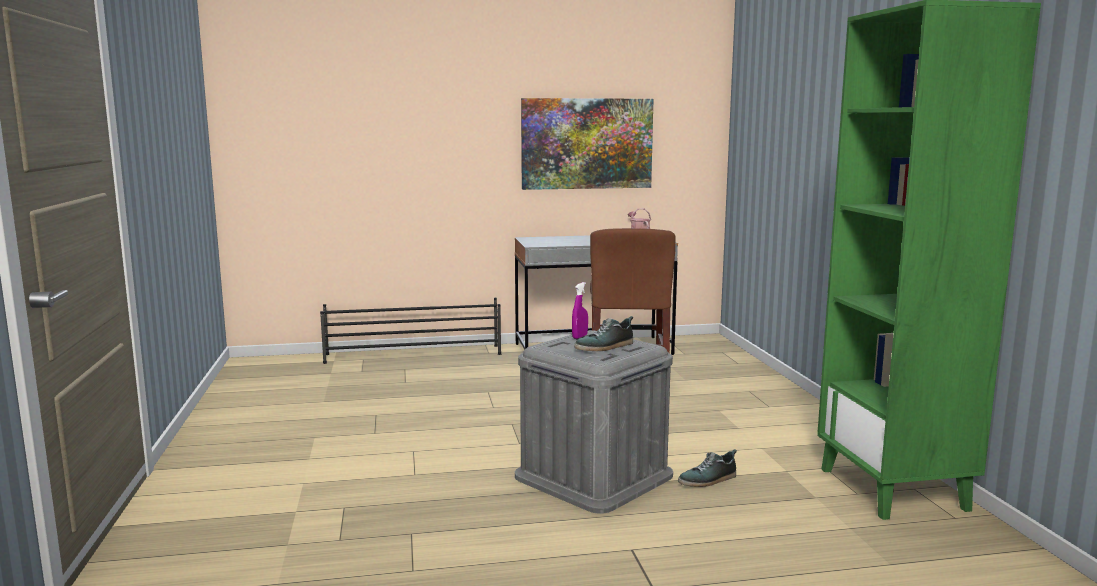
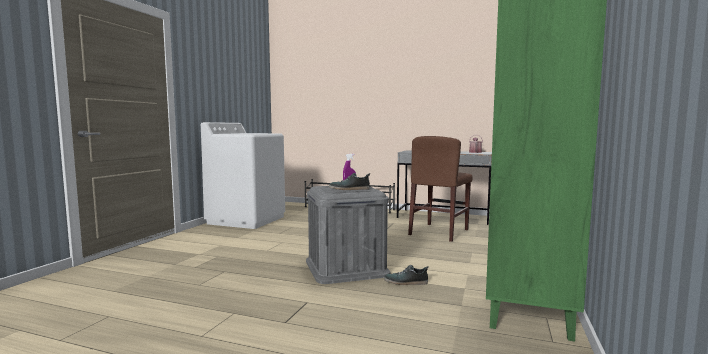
camera: 30 degrees right, 5 degrees down
(255, 415) = (247, 220): none -> white washing machine
(587, 143) = (449, 98): picture -> none

